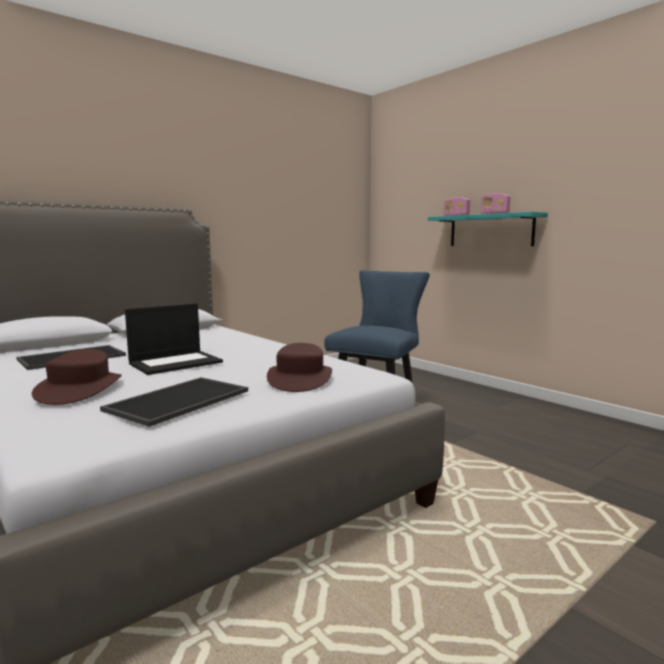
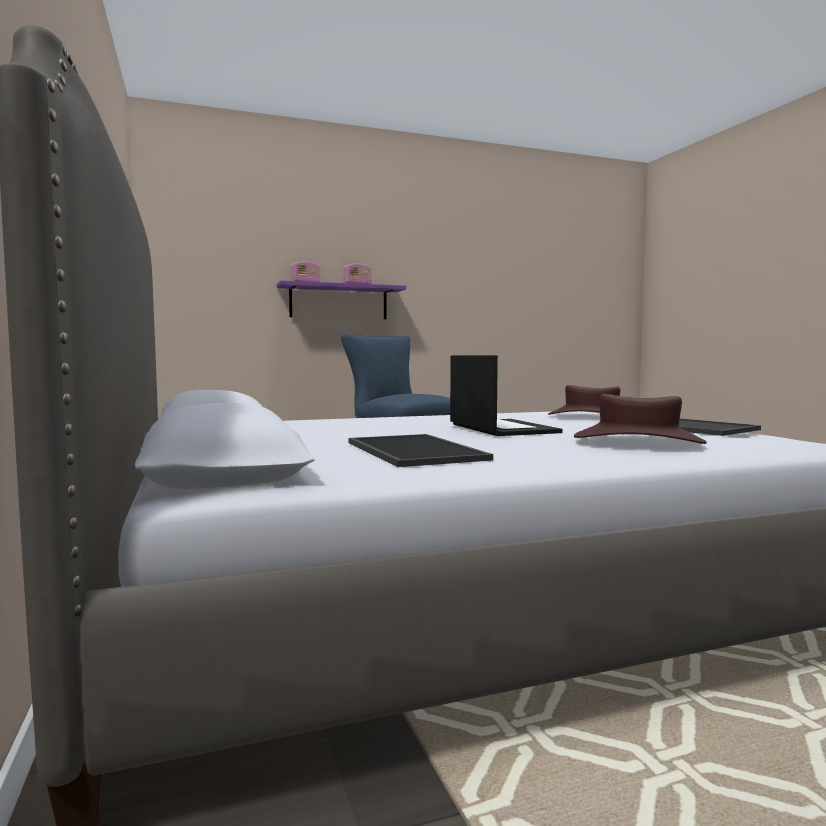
camera: 70 degrees left, 5 degrees down
(490, 230) = (338, 302): turquoise shelf -> purple shelf

